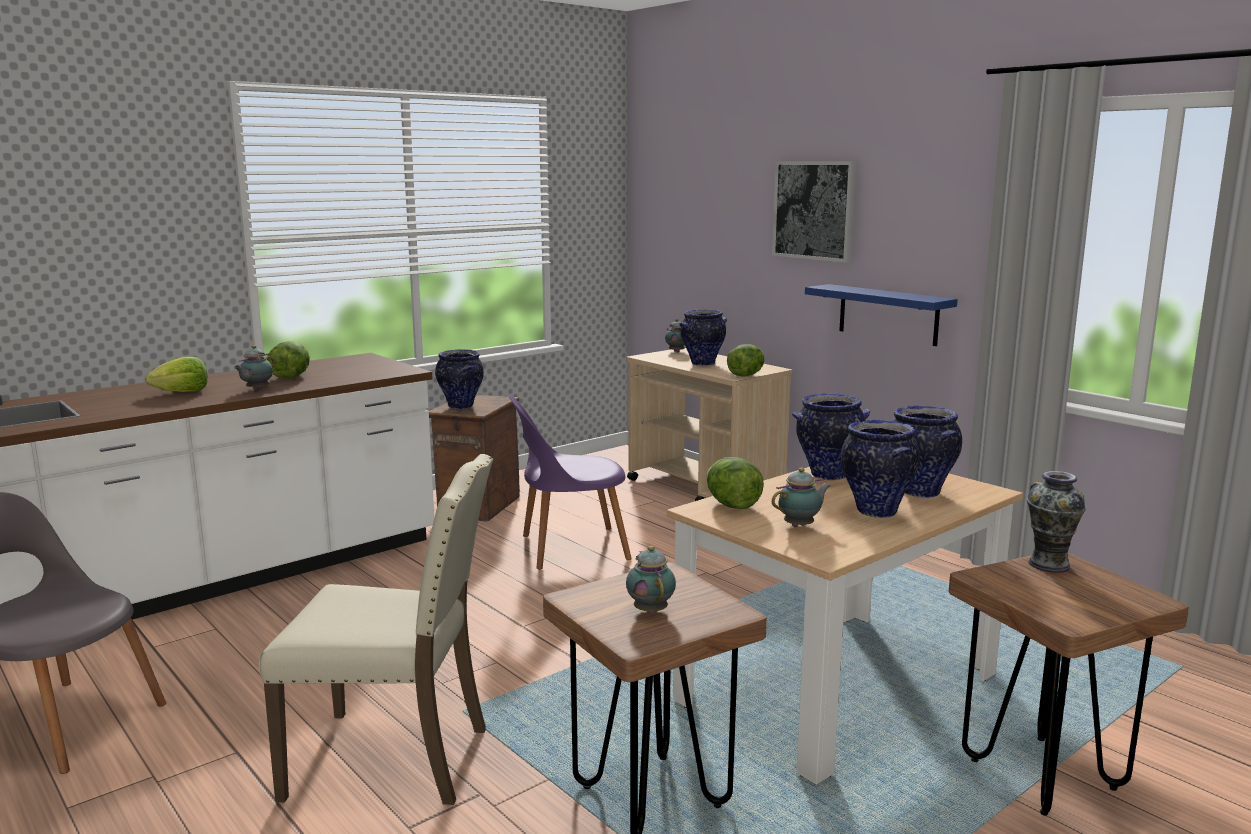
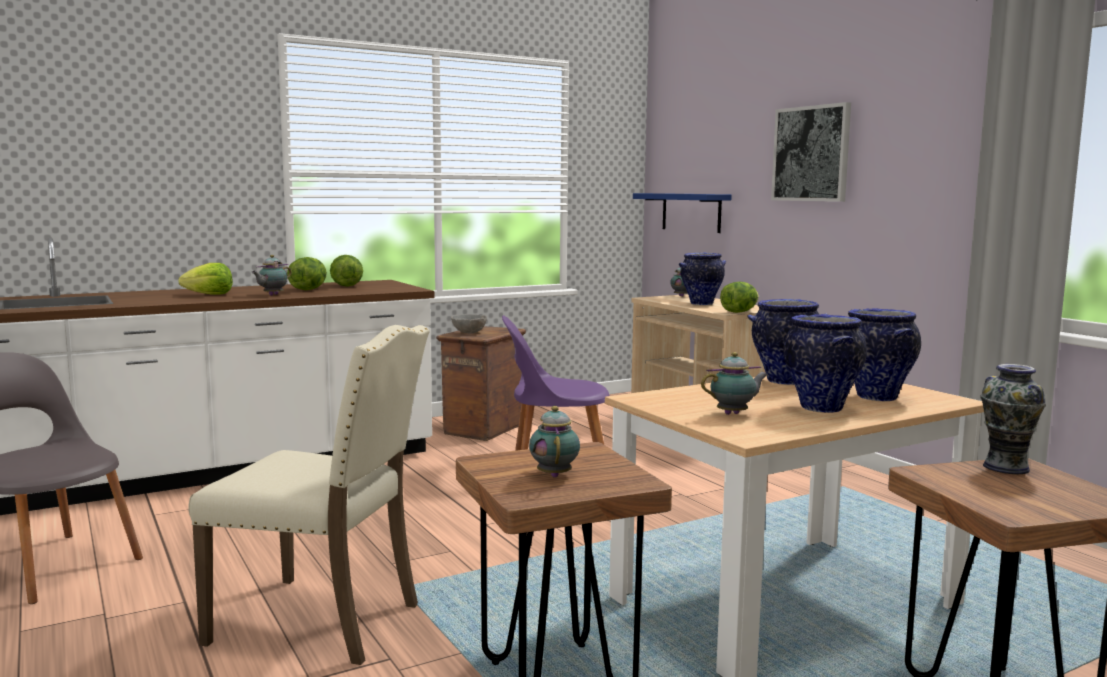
camera: 10 degrees right, 5 degrees down
(461, 406) = (469, 333): vase -> grey bowl
(732, 505) = (672, 396): lettuce -> lettuce (346, 286)
(888, 314) = (880, 251): blue shelf -> blue shelf (691, 212)

